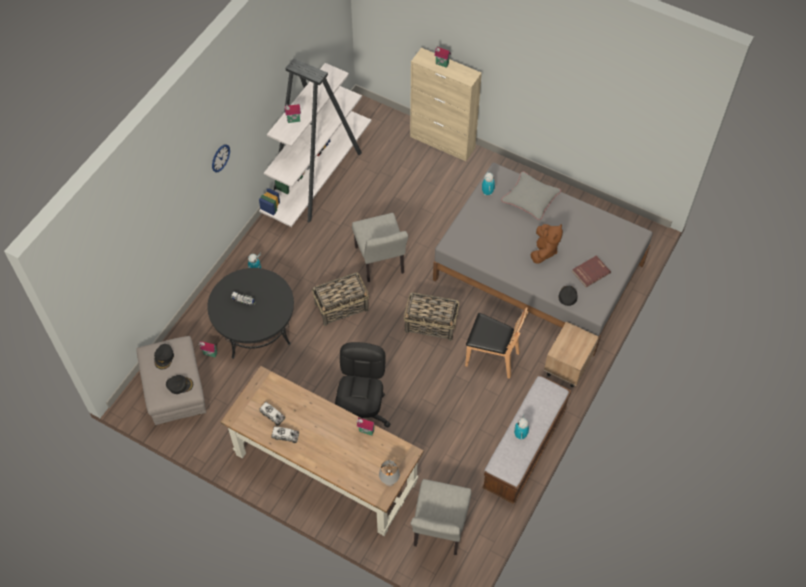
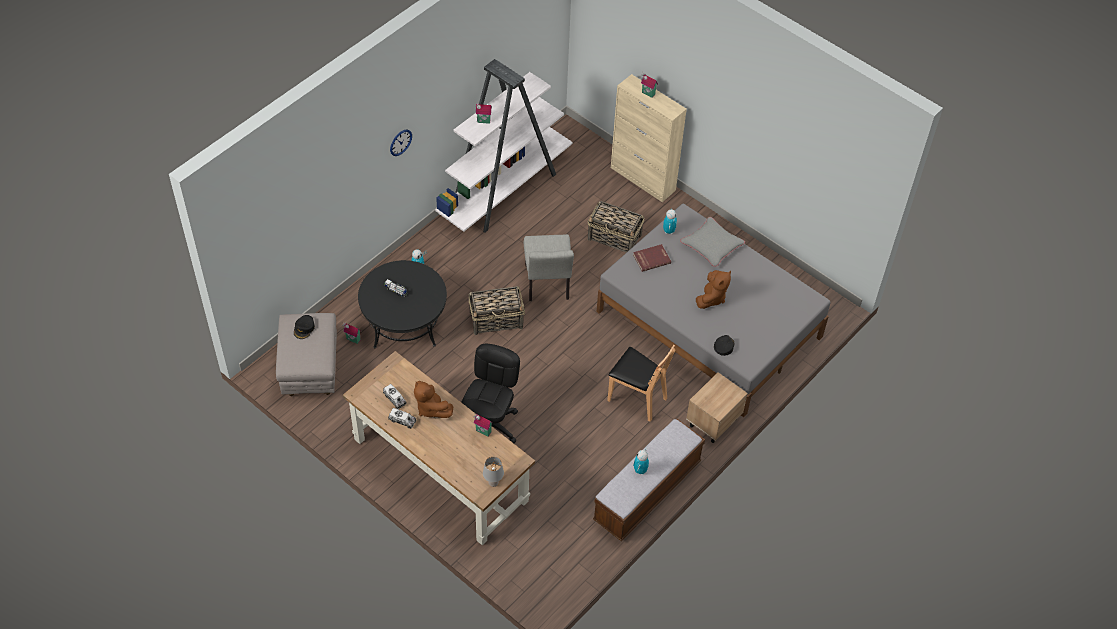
camera: 10 degrees right, 5 degrees down
(180, 385) = (313, 357): black cap -> none
(310, 417) = (431, 408): none -> brown plush toy
(431, 324) = (583, 354): basket -> basket (615, 238)
(438, 531) = (538, 552): grey chair -> none
(590, 272) = (754, 327): red book -> red book (651, 258)

